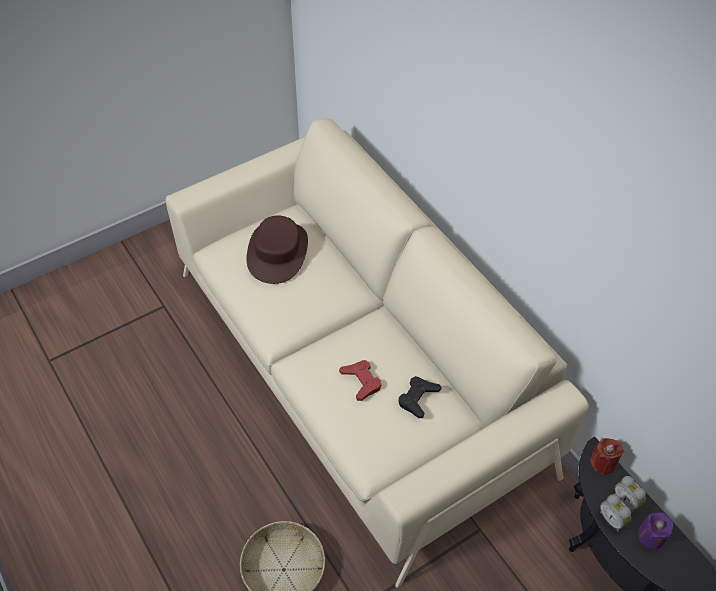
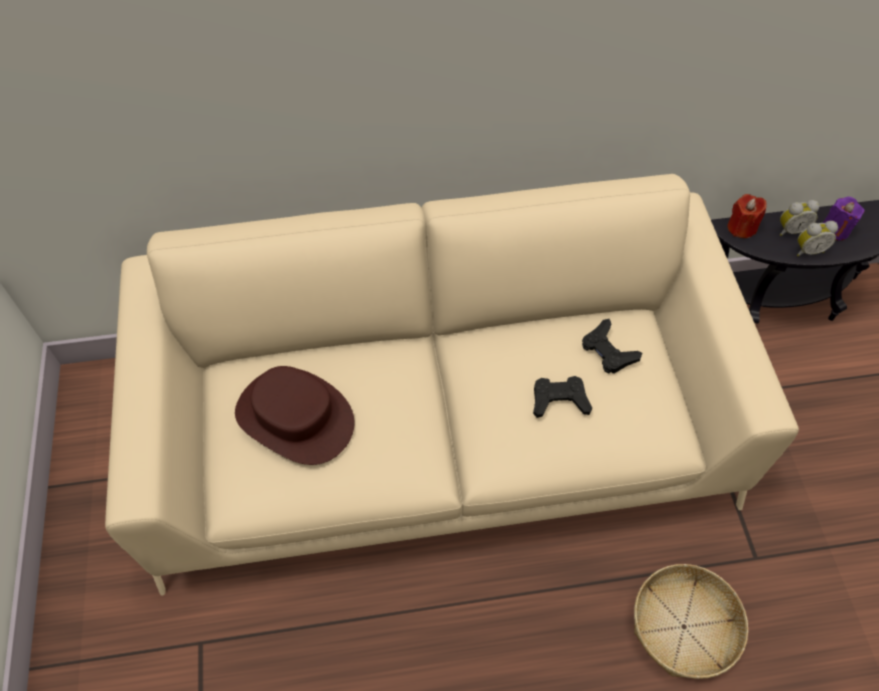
camera: 65 degrees left, 5 degrees up
(361, 381) = (559, 400): red game controller -> black game controller

